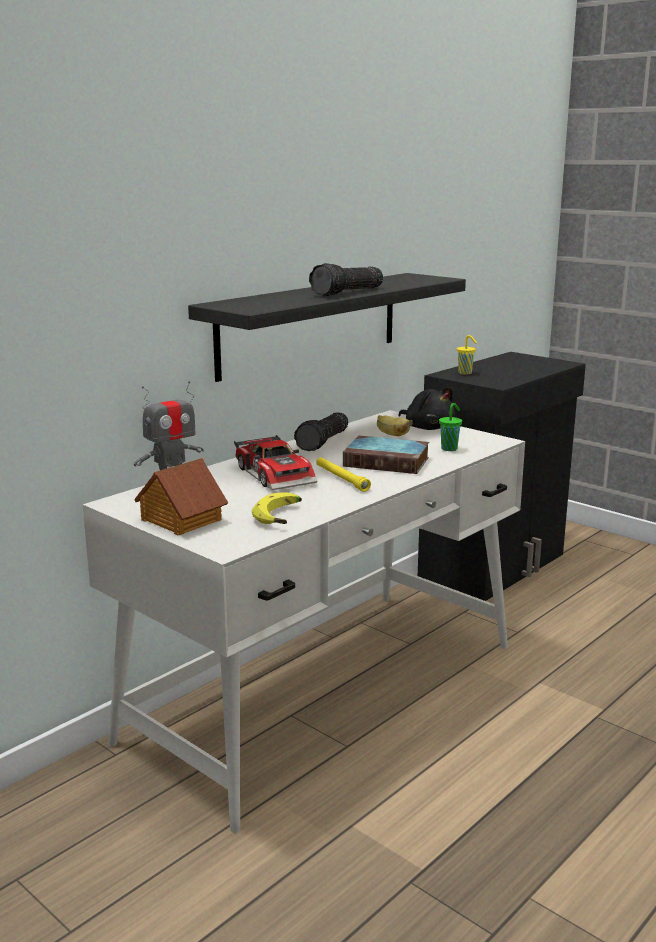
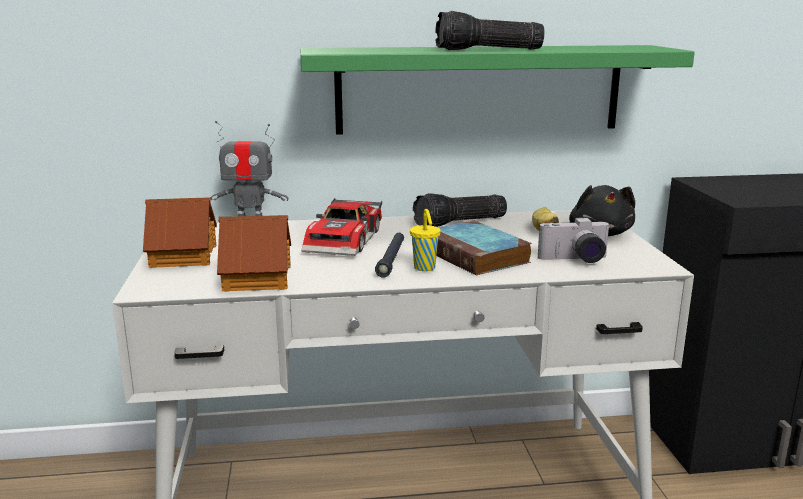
camera: 40 degrees right, 0 degrees up
(282, 517) = (256, 278): banana -> toy house
(310, 323) = (479, 89): black shelf -> green shelf
(341, 479) = (391, 259): yellow flashlight -> black flashlight
(450, 449) = (575, 260): green cup -> camera
(465, 373) = (728, 183): yellow cup -> yellow cup (425, 268)

